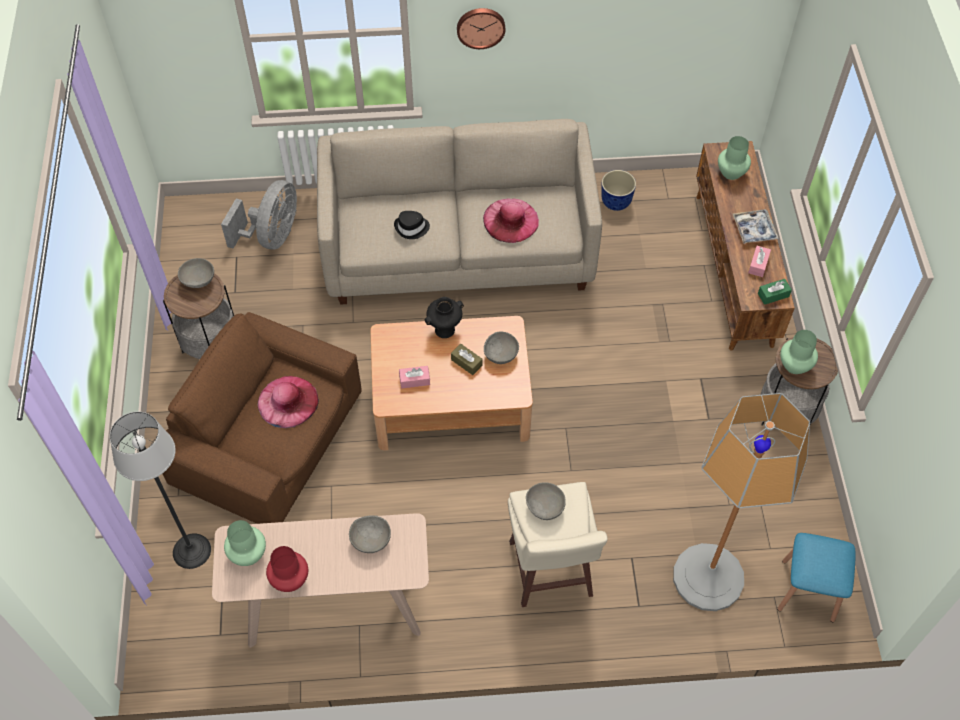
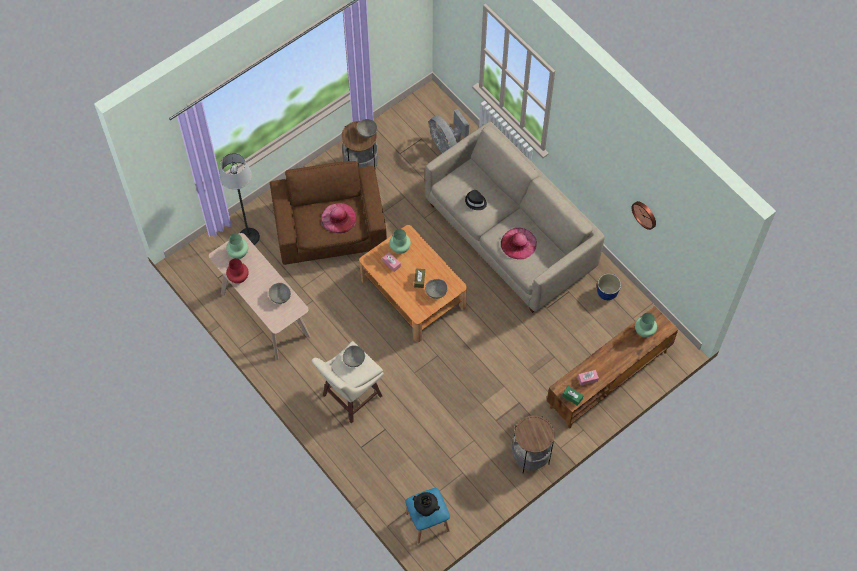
camera: 55 degrees right, 5 degrees up
(272, 236) = (447, 145): grey fan -> grey fan turned 75 degrees clockwise
(444, 330) = (431, 258): black vase -> black vase (425, 510)
(480, 26) = (579, 142): wall clock -> wall clock (645, 214)
(708, 577) = (400, 470): floor lamp -> none
(754, 229) = (611, 364): tray -> none
(795, 365) = (527, 429): green vase -> green vase (400, 248)

